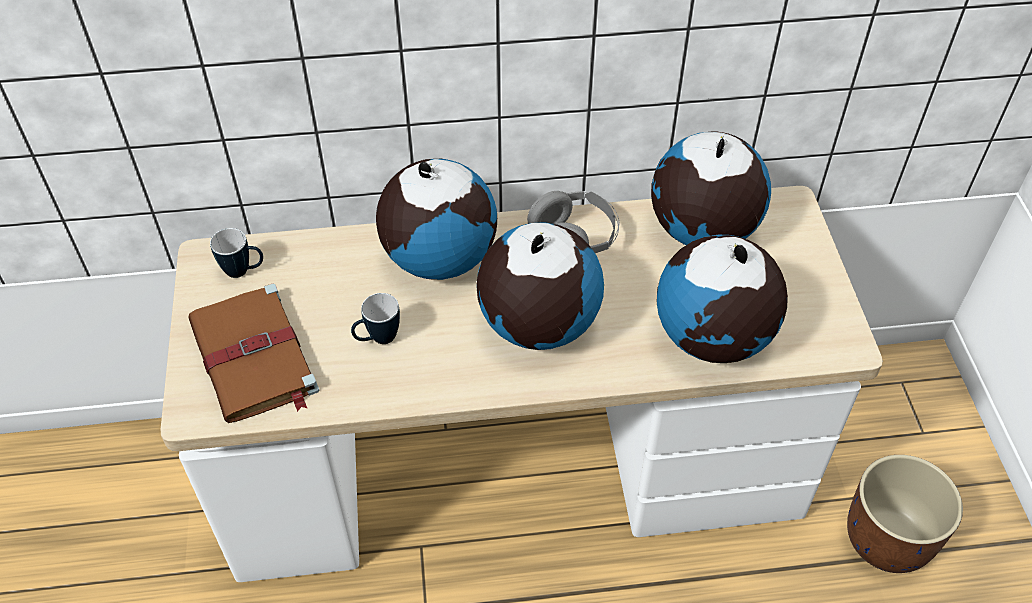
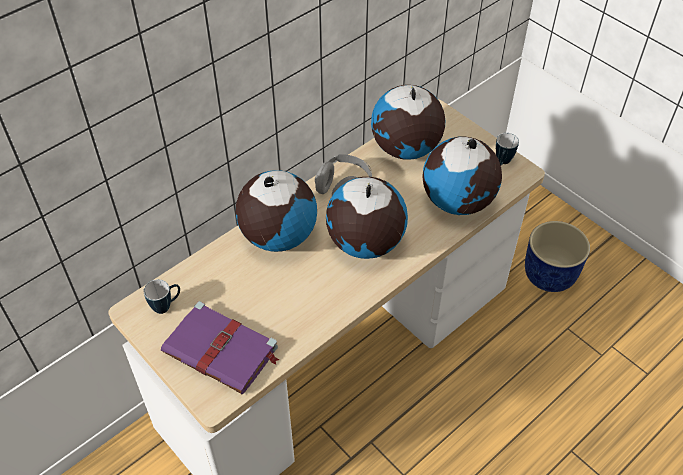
camera: 35 degrees left, 0 degrees up
(254, 358) = (222, 351): brown book -> purple book
(377, 339) = (284, 299): mug -> mug (502, 163)
(886, 539) = (549, 275): brown planter -> blue planter

